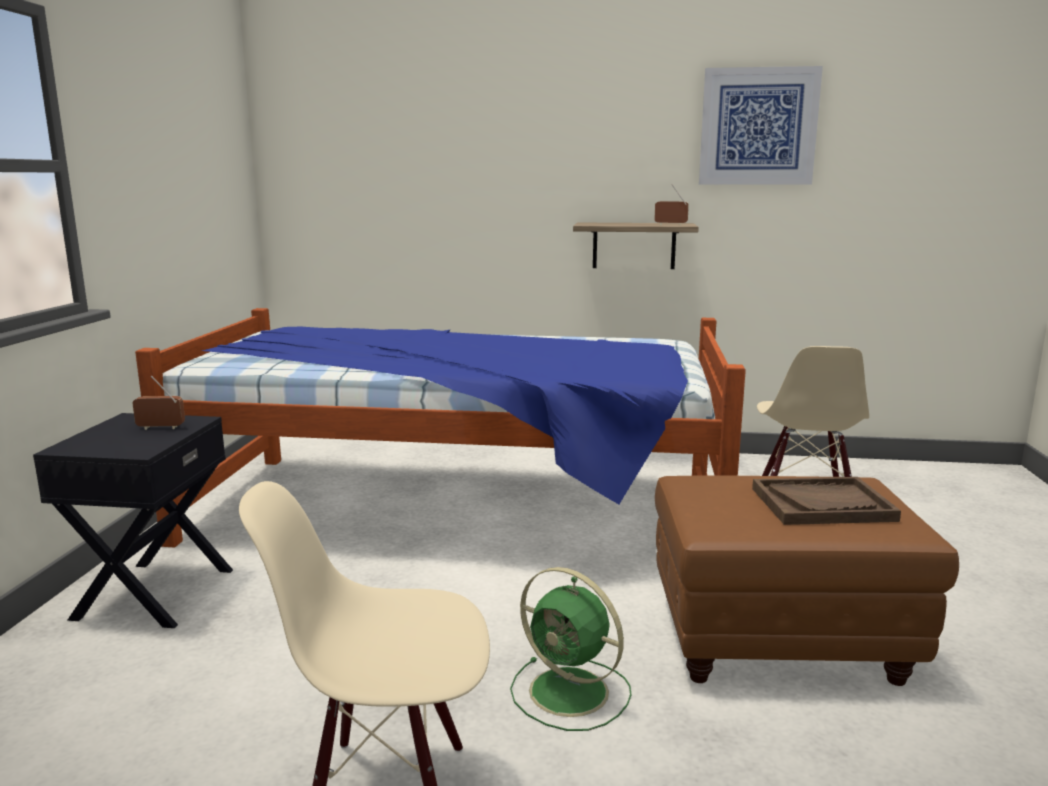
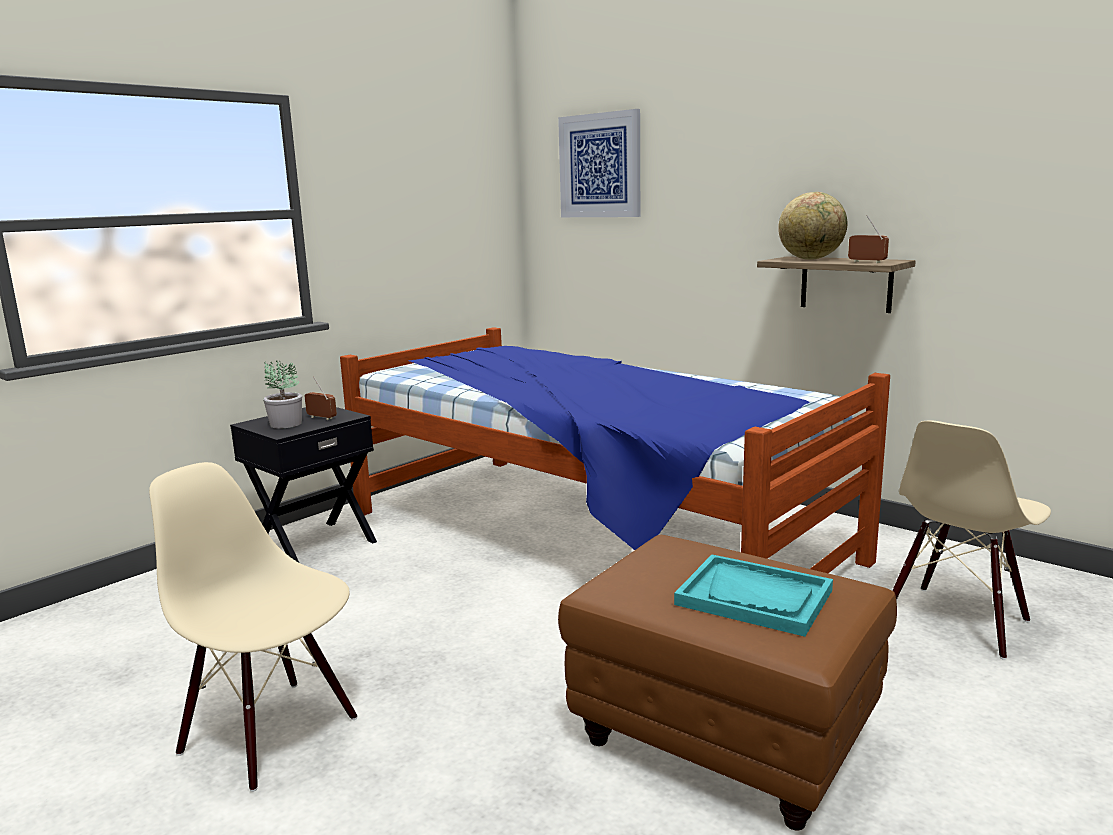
camera: 35 degrees right, 0 degrees up
(123, 441) = (285, 424): none -> potted plant
(572, 693) = (481, 711): green fan -> none
(612, 223) = (811, 259): none -> globe
(758, 127) = (1000, 141): picture -> picture (600, 166)
(822, 504) = (754, 597): brown tray -> turquoise tray

